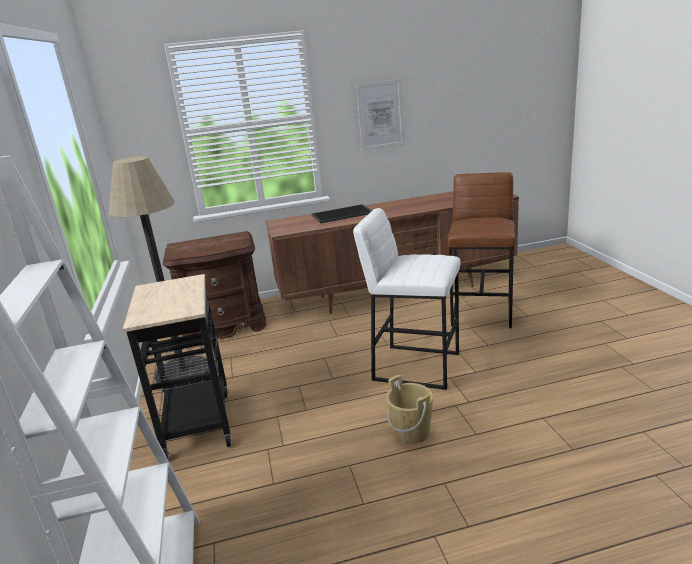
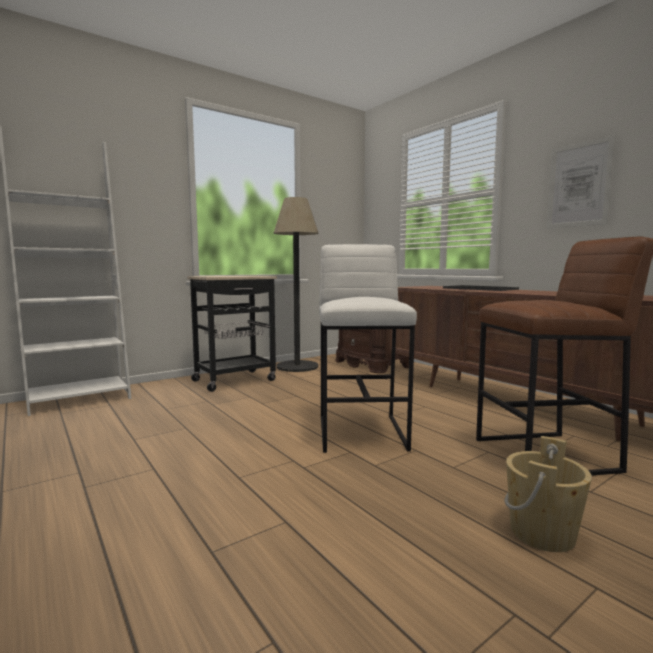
camera: 65 degrees right, 15 degrees down
(411, 432) = (237, 444): beige bucket -> beige bucket (542, 533)

